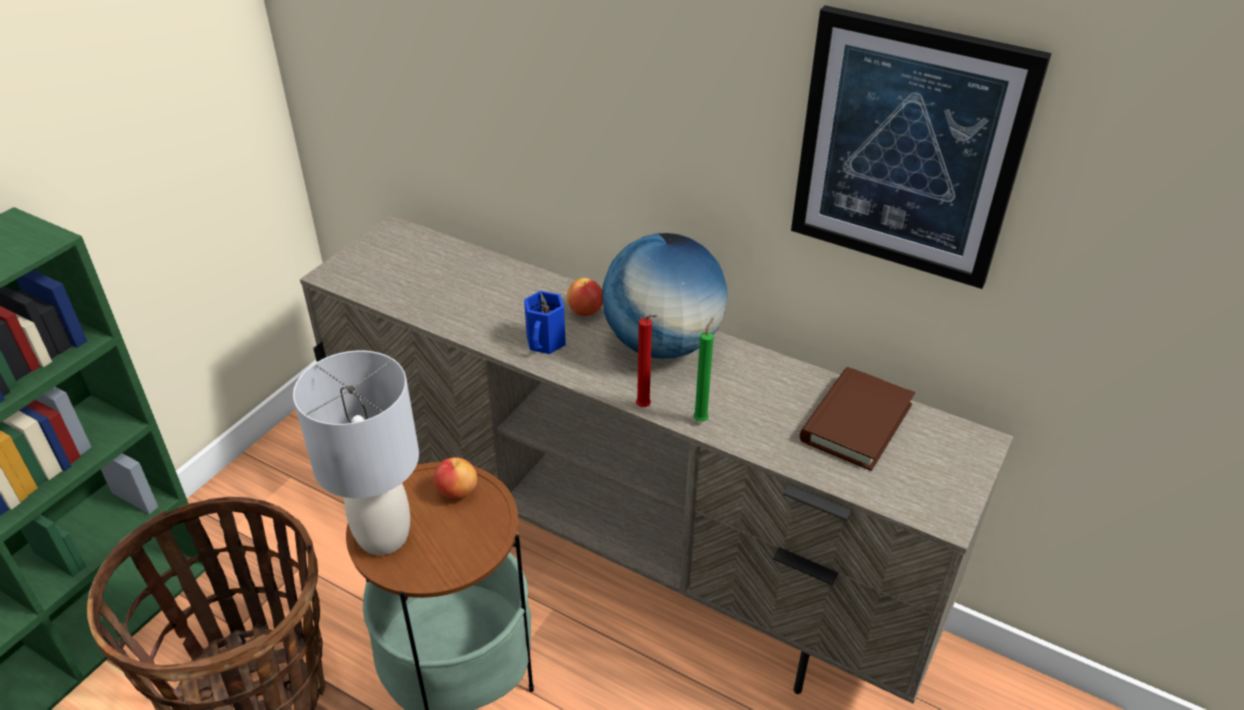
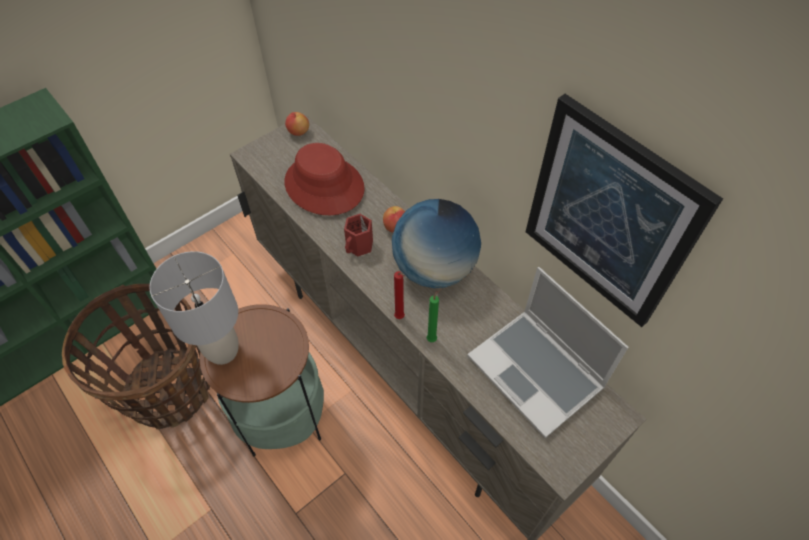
camera: 20 degrees right, 15 degrees up
(457, 491) = (277, 331): apple -> apple (298, 132)
(460, 287) = (324, 185): none -> red hat
(546, 342) = (359, 246): blue mug -> red mug
(856, 422) = (537, 373): brown book -> laptop

